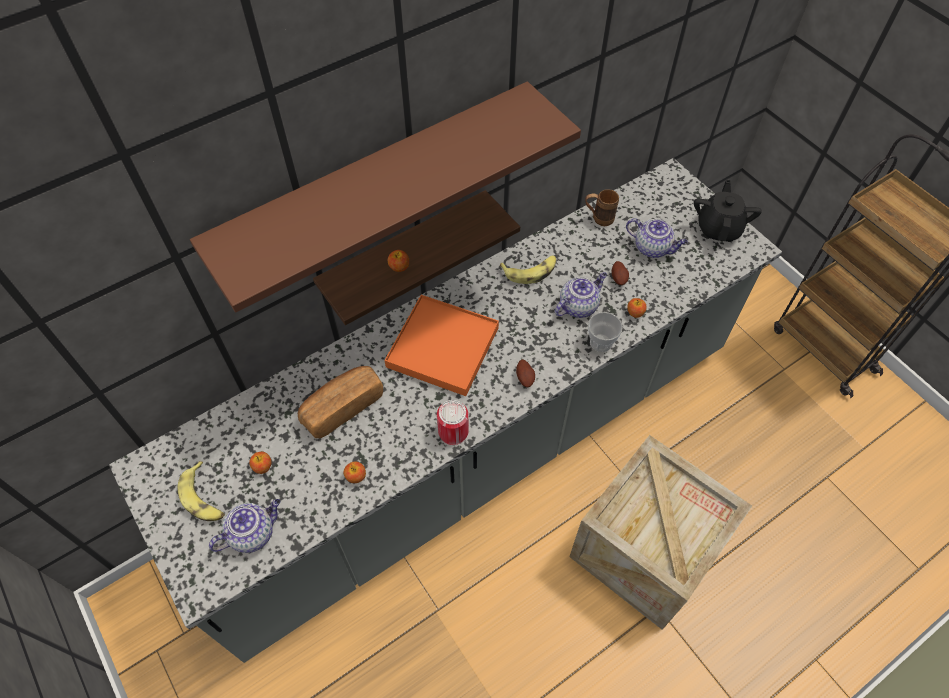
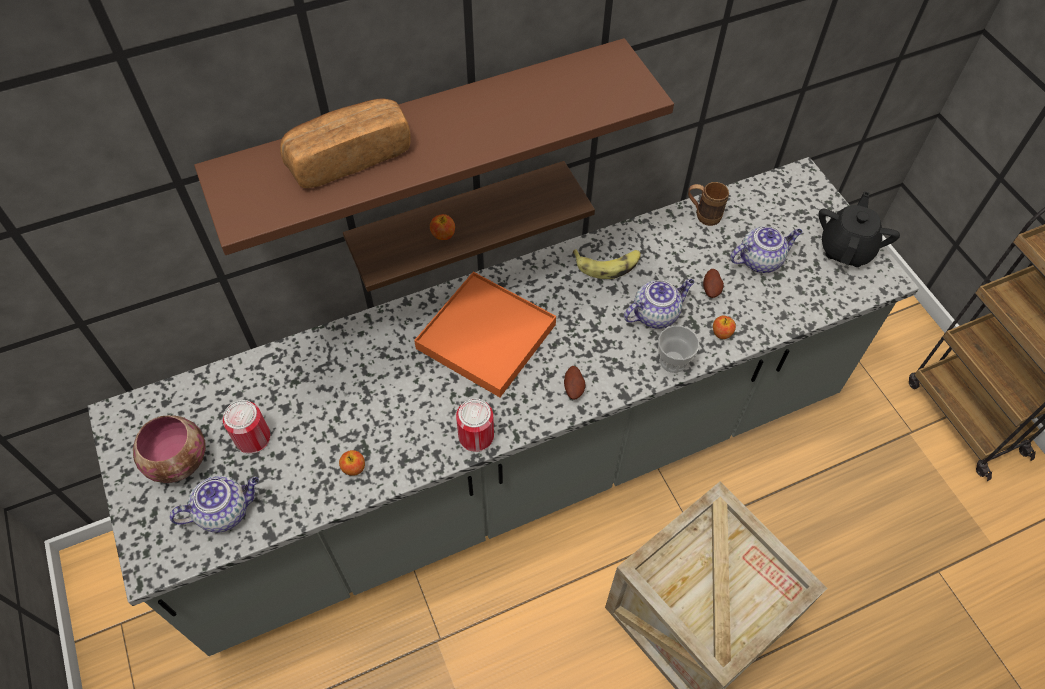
camera: 10 degrees right, 0 degrees up
(204, 498) = (180, 461): banana -> bowl
(263, 466) = (253, 438): apple -> can
(342, 407) = (356, 386): bread -> bread (349, 157)
(653, 248) = (760, 260): teapot -> teapot turned 60 degrees counterclockwise

